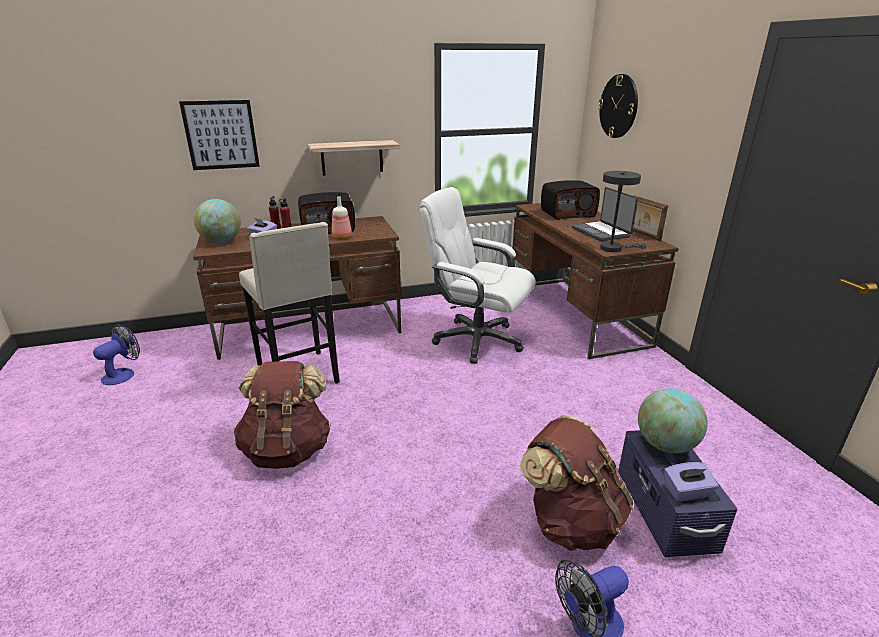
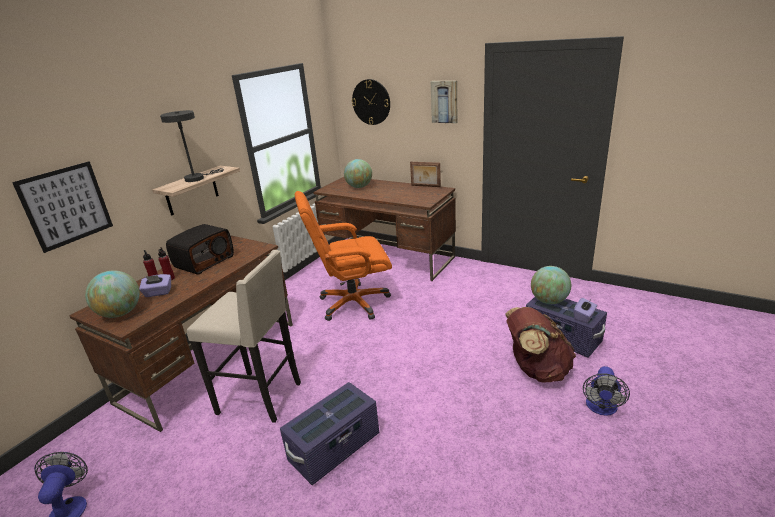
camera: 40 degrees left, 0 degrees up
(287, 450) = (335, 447): brown backpack -> purple storage box
(341, 237) = (232, 264): bottle -> none
(476, 340) = (352, 303): white office chair -> orange office chair
(567, 214) = (359, 187): radio -> globe
(601, 232) = (401, 192): laptop -> none
(614, 248) = (426, 200): grey table lamp -> grey table lamp (197, 178)
(697, 115) = (444, 101): none -> picture

